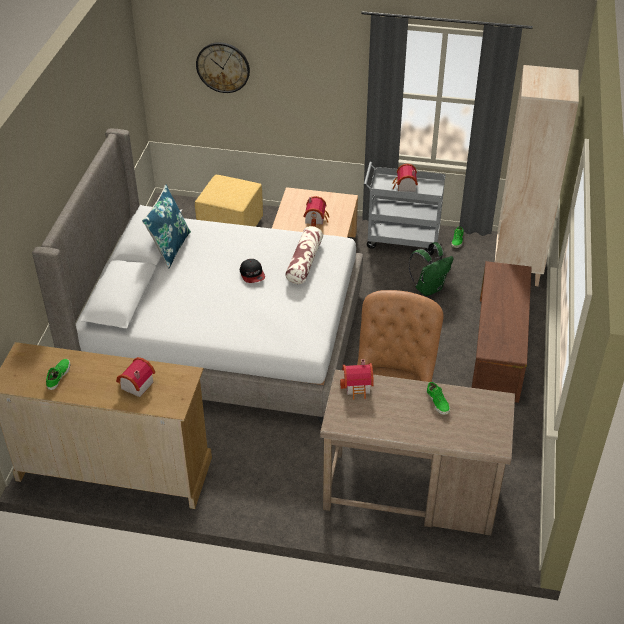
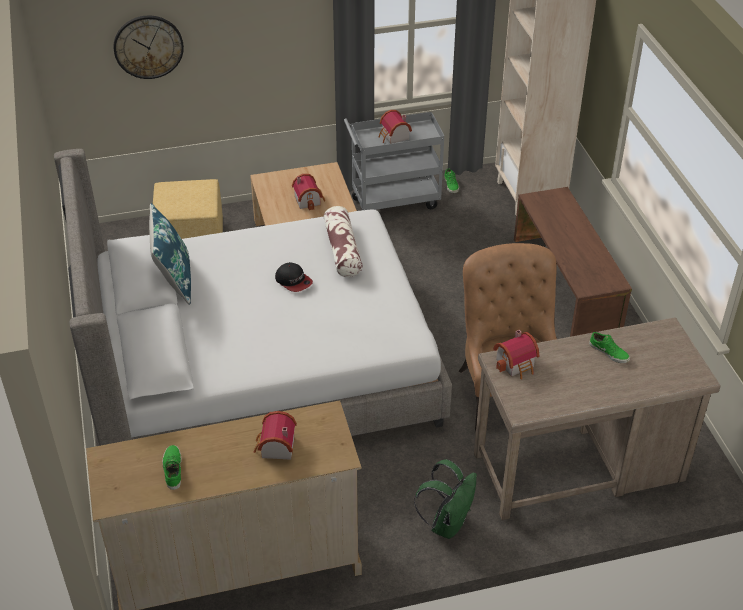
camera: 25 degrees left, 0 degrees up
(429, 288) = (455, 244): green backpack -> green backpack (447, 523)

